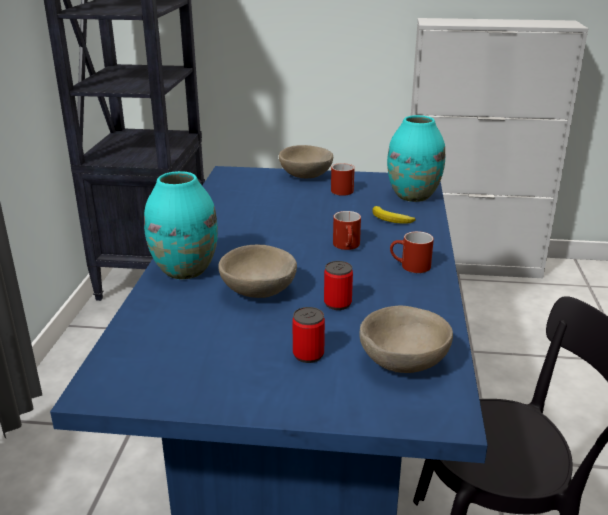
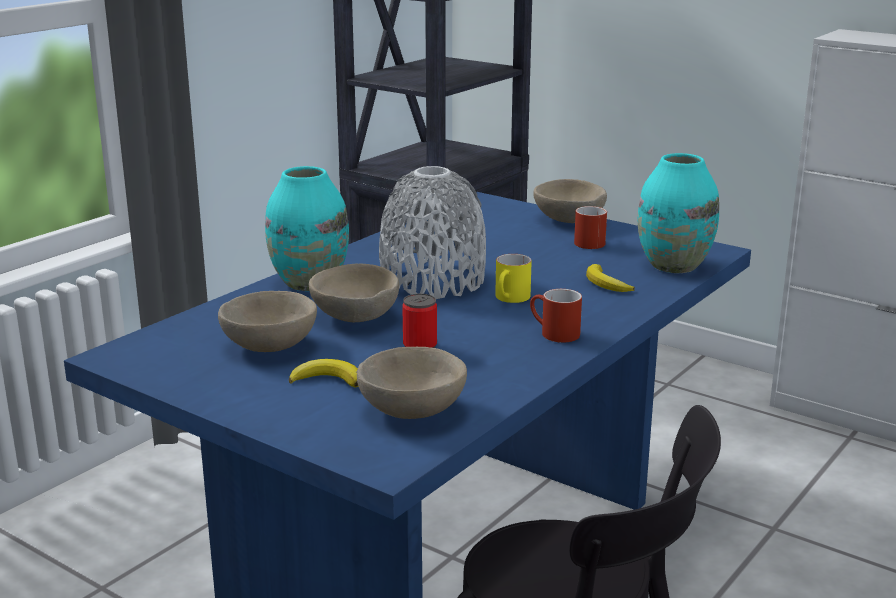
camera: 30 degrees right, 5 degrees down
(225, 337) = (271, 346): none -> beige bowl
(276, 245) = (433, 281): none -> grey vase
(308, 354) = (327, 379): can -> banana
(348, 246) = (511, 299): red mug -> yellow mug

